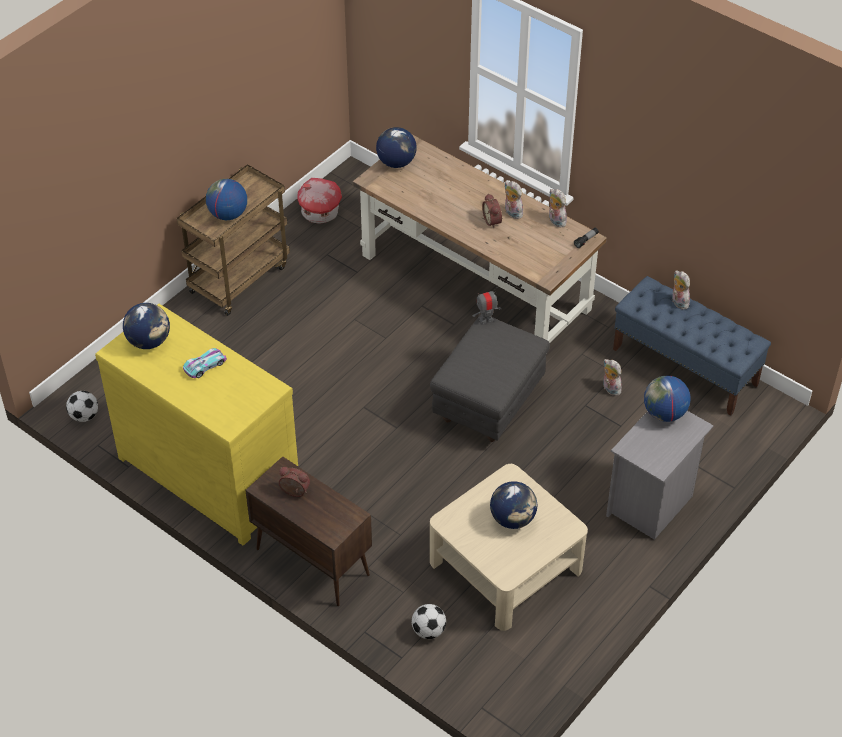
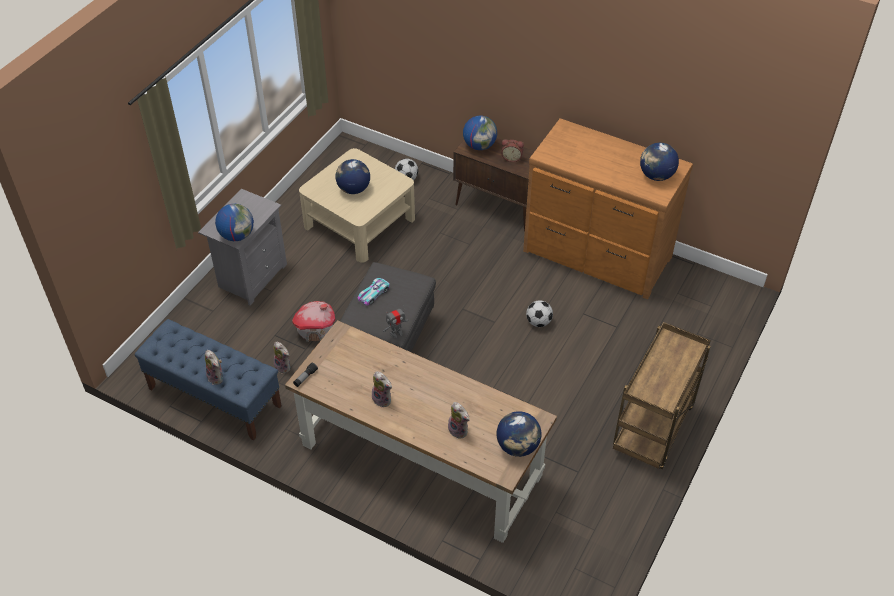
camera: 170 degrees right, 0 degrees up
(84, 416) = (717, 284): football -> football (538, 322)
(205, 366) = (603, 164): toy car -> toy car (373, 294)
(210, 472) = (596, 256): yellow dresser -> brown dresser
(228, 214) = (666, 361): globe -> globe (479, 146)
(319, 213) = (605, 524): toy house -> toy house (316, 330)
(493, 221) = (401, 387): alarm clock -> none
(555, 221) = (337, 396): plush toy -> plush toy (459, 430)

